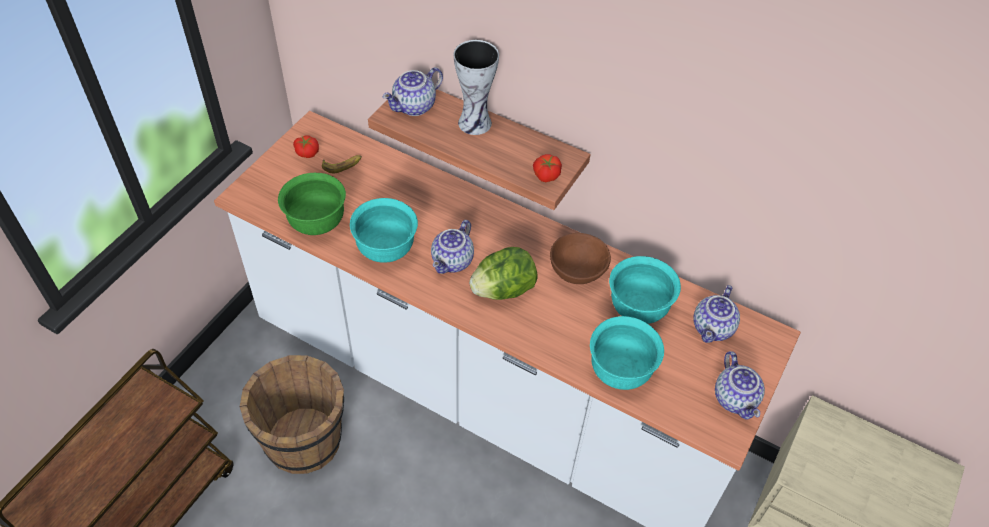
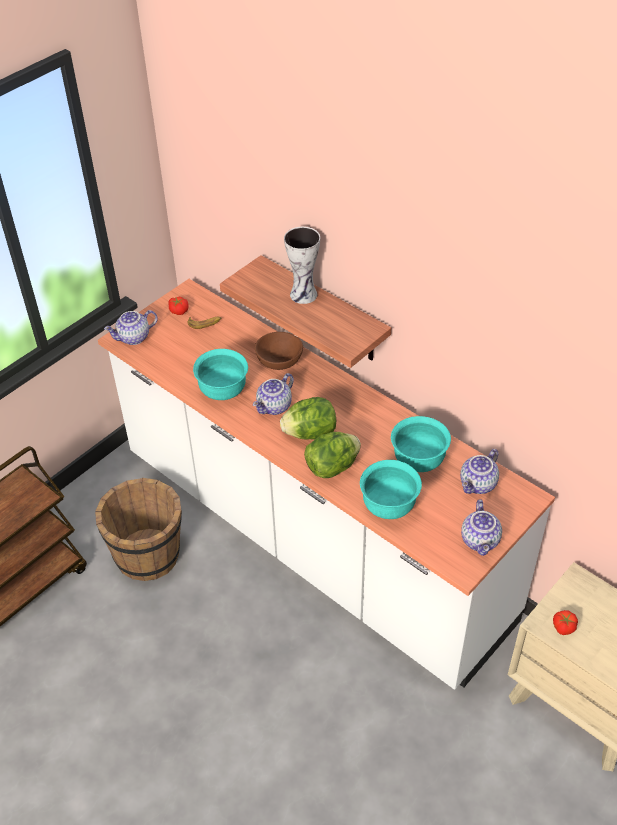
camera: 15 degrees right, 5 degrees down
(316, 223) = (173, 365): green bowl -> none
(414, 107) = (258, 278): teapot -> teapot (134, 338)
(540, 330) = (332, 467): none -> lettuce
(546, 175) = (349, 339): tomato -> tomato (563, 627)
(576, 271) = (375, 426): brown bowl -> brown bowl (279, 362)

